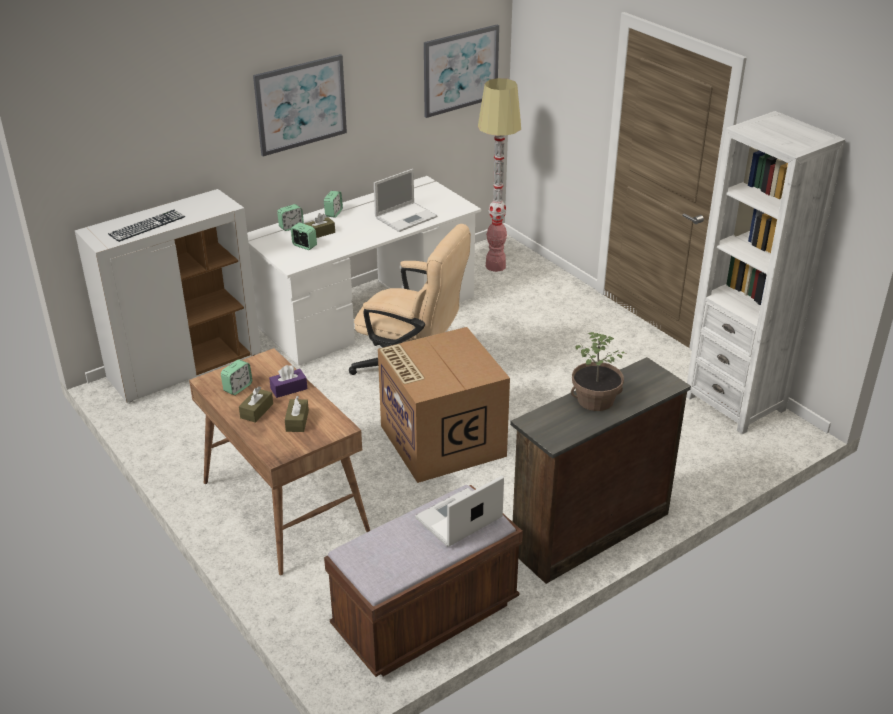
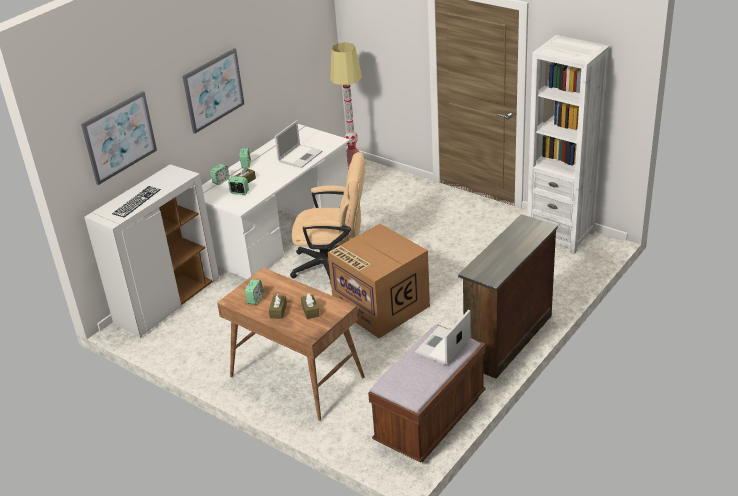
camera: 15 degrees left, 0 degrees up
(289, 389) = (291, 291): purple tissue box -> none
(460, 70) = (308, 42): picture -> picture (119, 137)
(595, 400) = (504, 248): potted plant -> none

